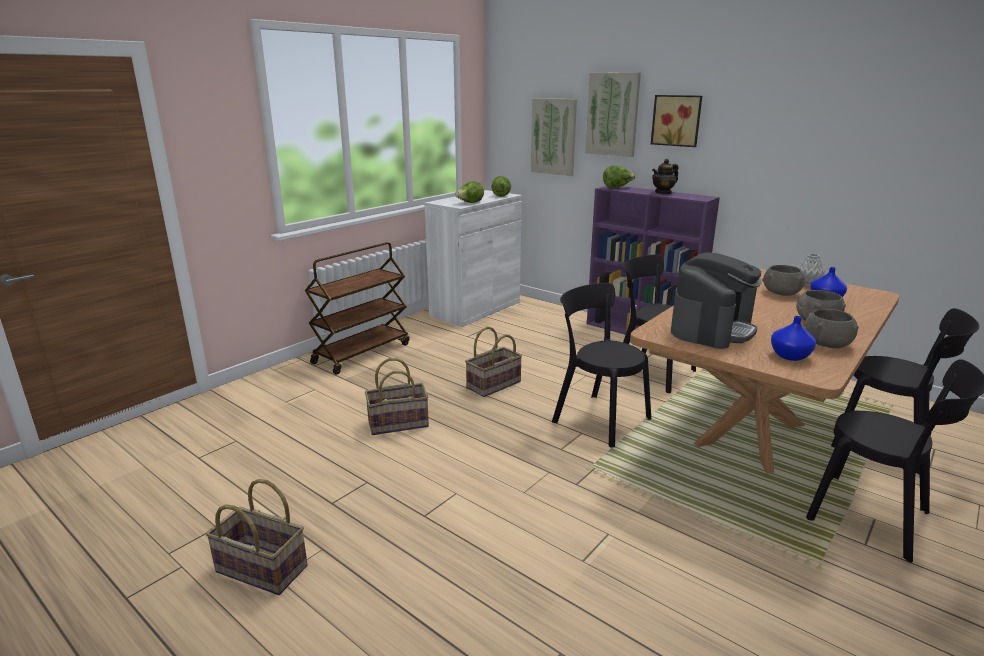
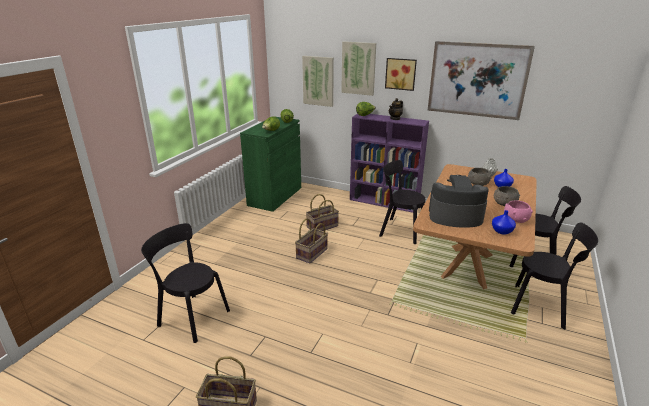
camera: 15 degrees left, 5 degrees up
(362, 353) = (215, 241): brown cart -> none
(398, 423) = (265, 291): basket -> basket (322, 226)
(475, 309) = (275, 196): white cabinet -> green cabinet
(597, 418) = (382, 268): black chair -> black chair (191, 316)
(712, 329) = (455, 216): coffee machine -> coffee machine turned 105 degrees counterclockwise
(803, 126) = (477, 80): none -> picture
(827, 344) = (515, 219): grey bowl -> pink bowl

